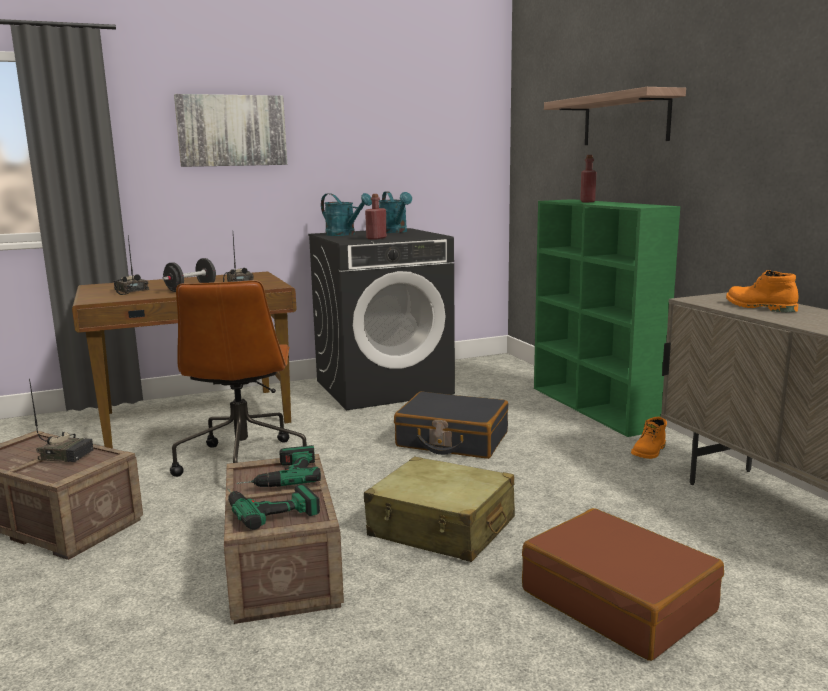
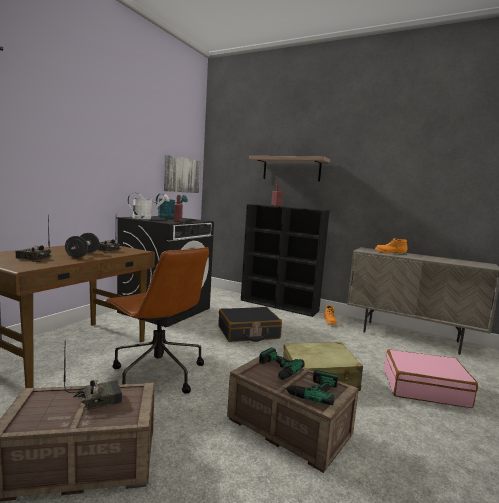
camera: 40 degrees left, 5 degrees down
(232, 130) = (73, 144): picture -> picture (181, 175)
(344, 234) = (146, 218): turquoise watering can -> white watering can
(594, 408) = (279, 305): green bookcase -> black bookcase
(618, 601) = (424, 388): brown suitcase -> pink suitcase

